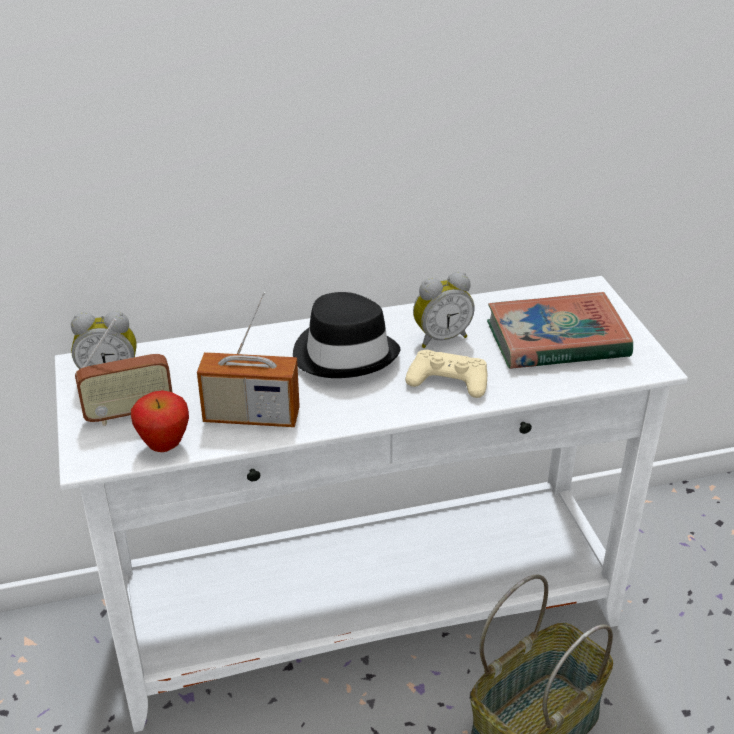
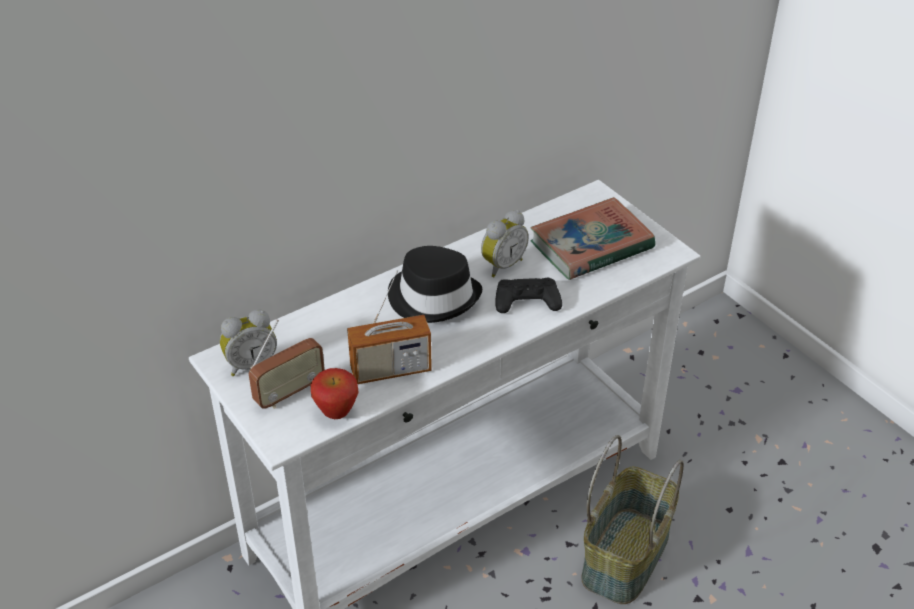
camera: 20 degrees left, 5 degrees up
(448, 380) = (527, 301): beige game controller -> black game controller

